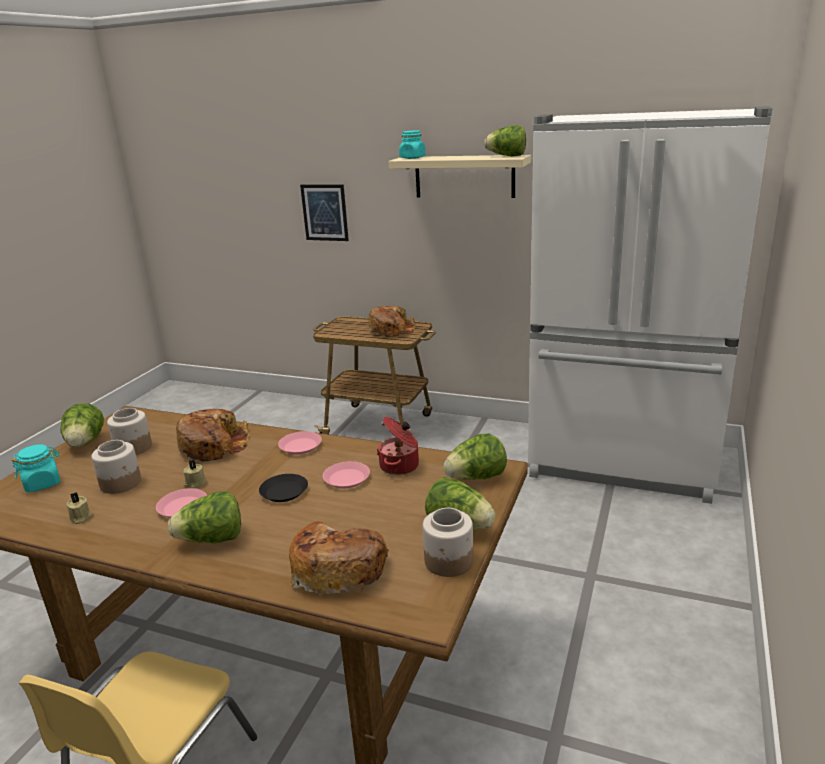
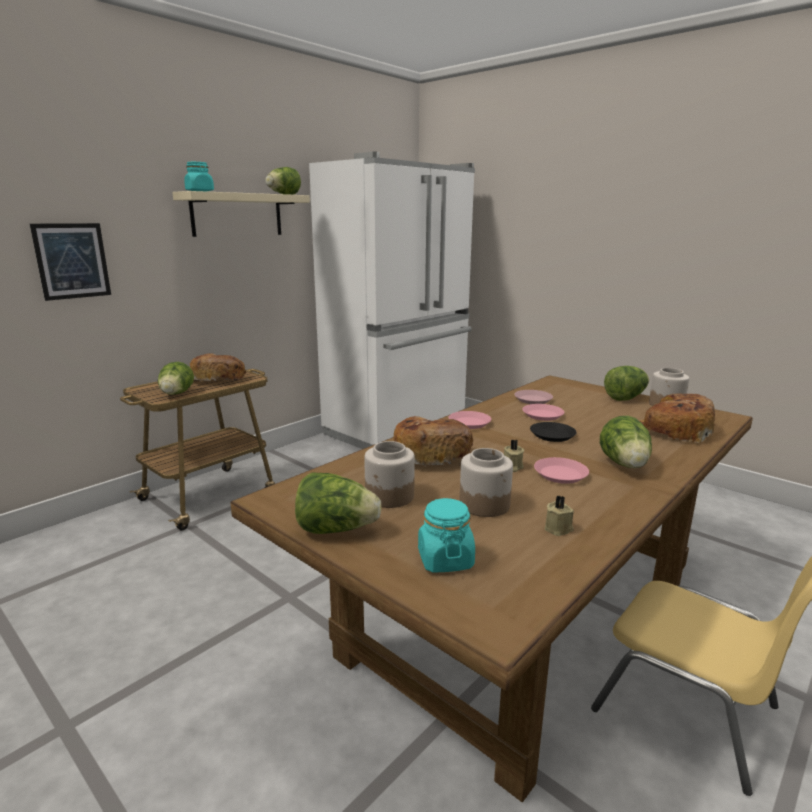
camera: 70 degrees left, 5 degrees down
(400, 466) = (533, 400): cooking pot -> pink plate
(476, 478) = (564, 386): lettuce -> lettuce (176, 394)

